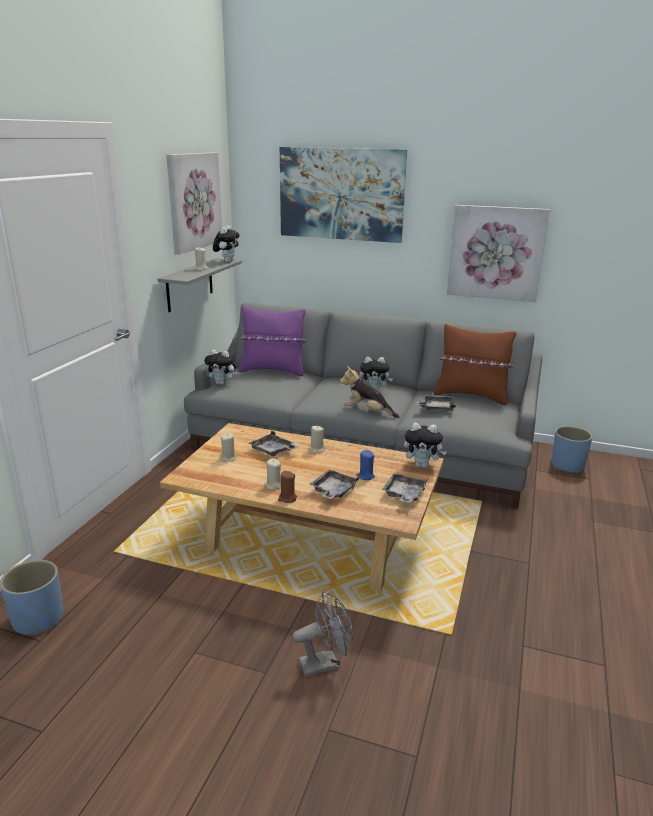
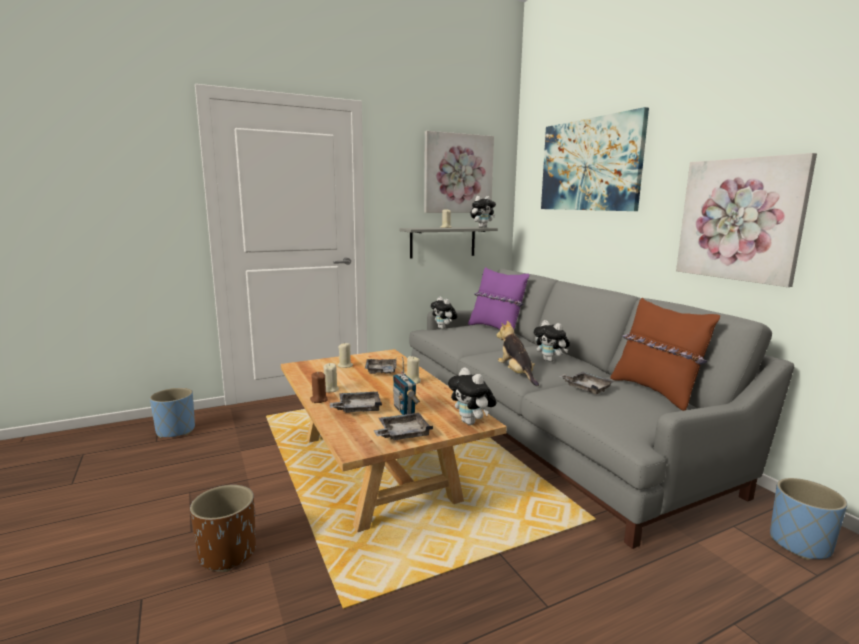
camera: 45 degrees right, 10 degrees down
(325, 663) = (227, 553): grey fan -> brown planter
(365, 476) = (405, 410): blue candle -> radio

